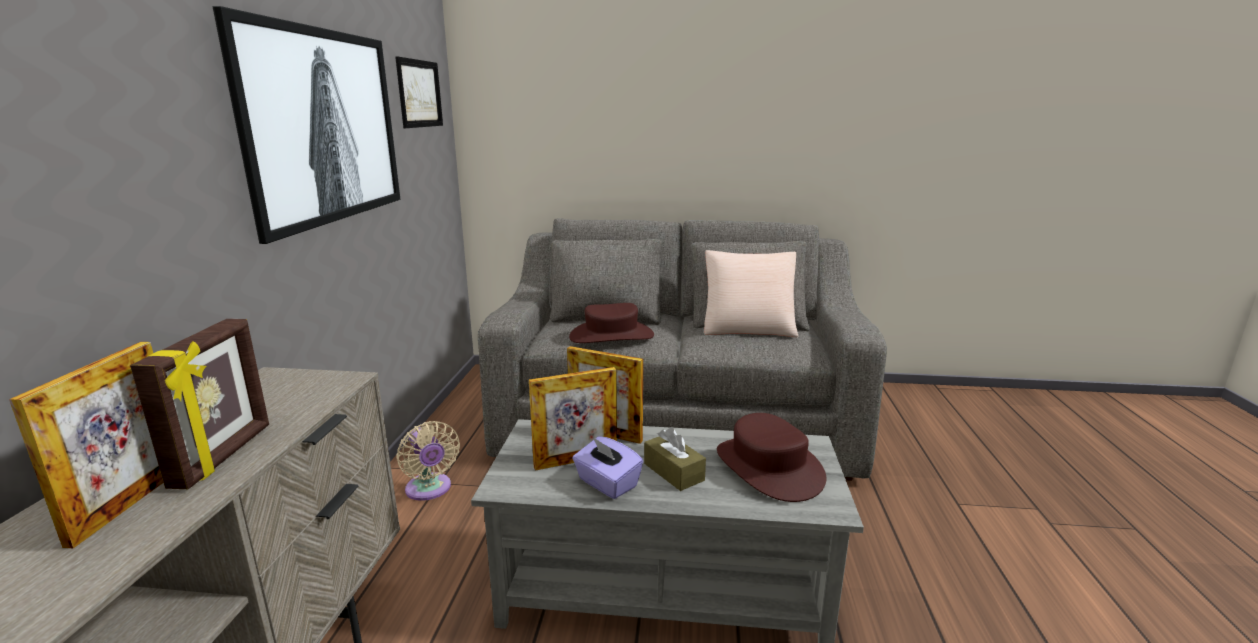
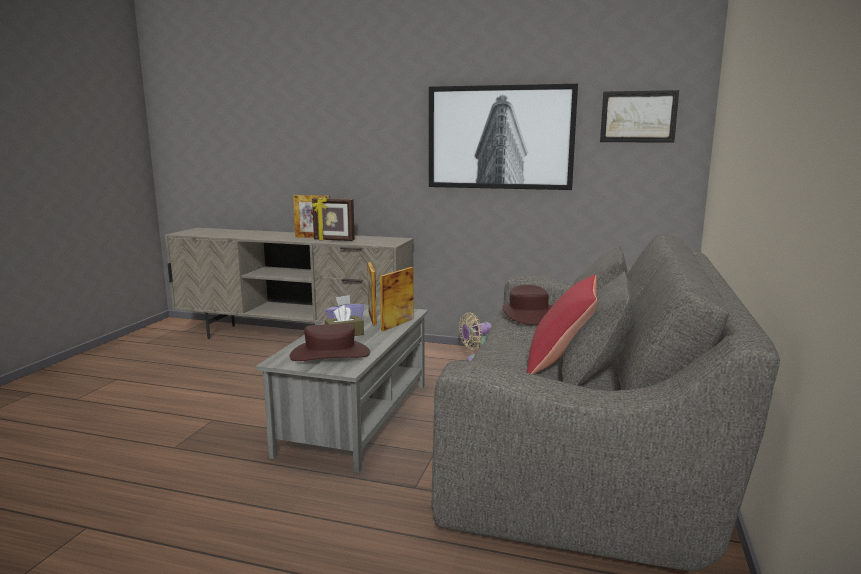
camera: 100 degrees right, 5 degrees down
(748, 327) = (560, 361): beige pillow -> red pillow

